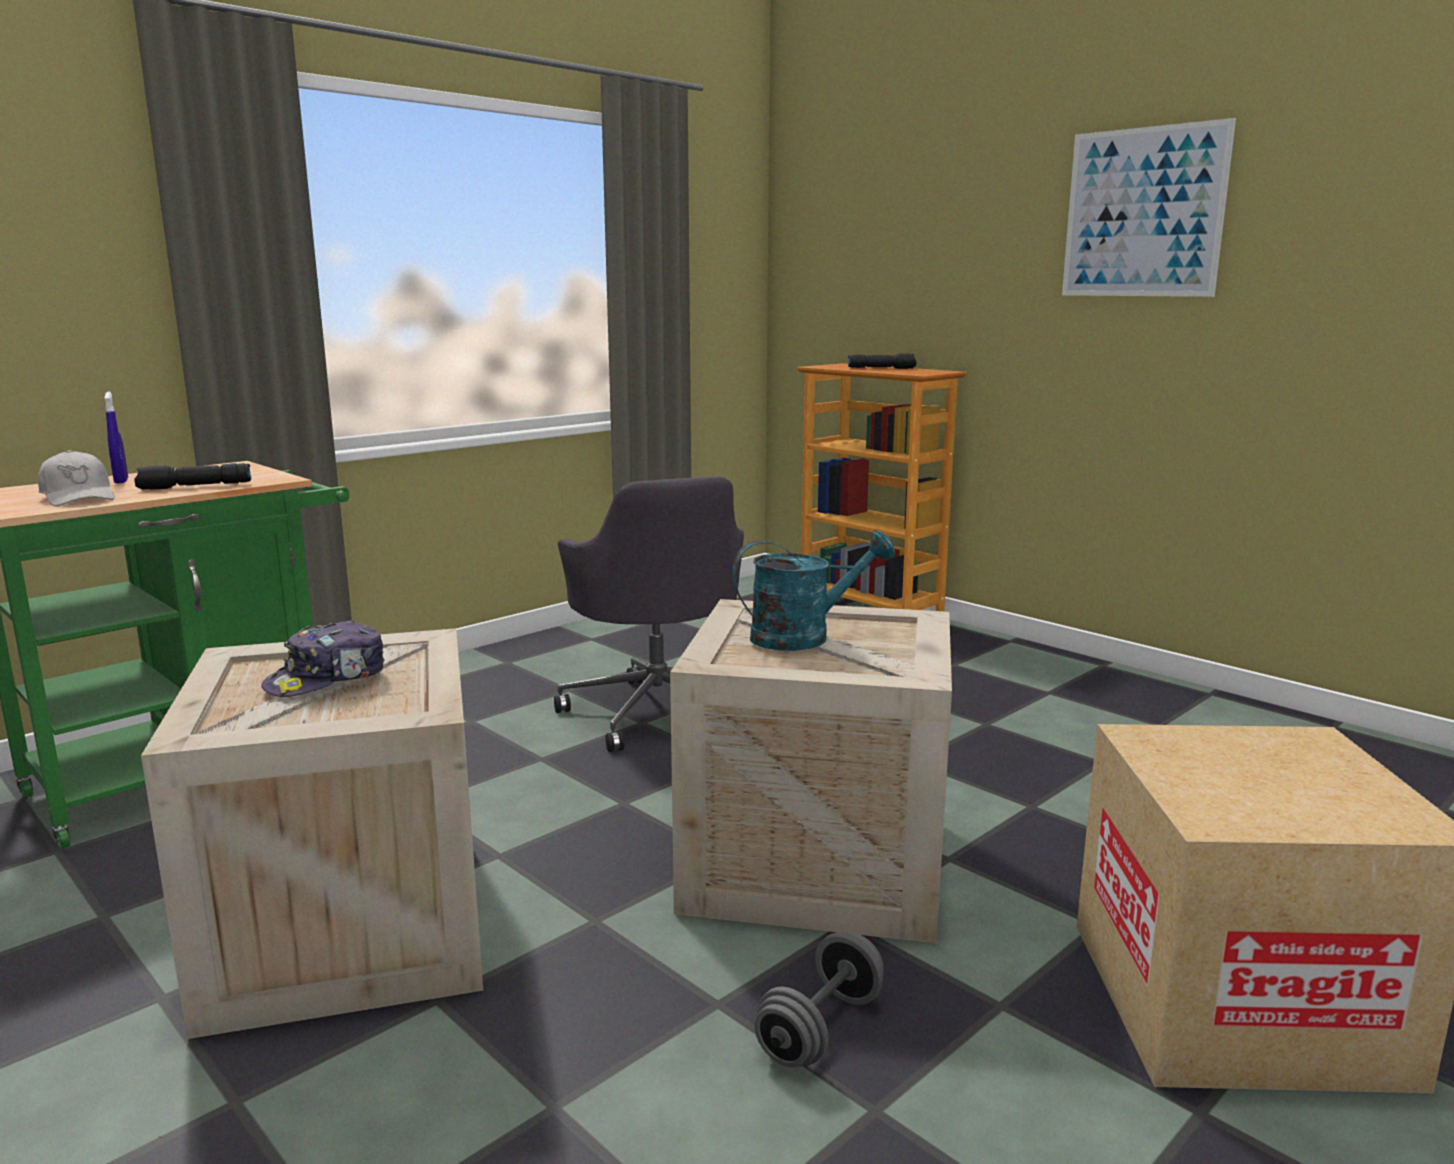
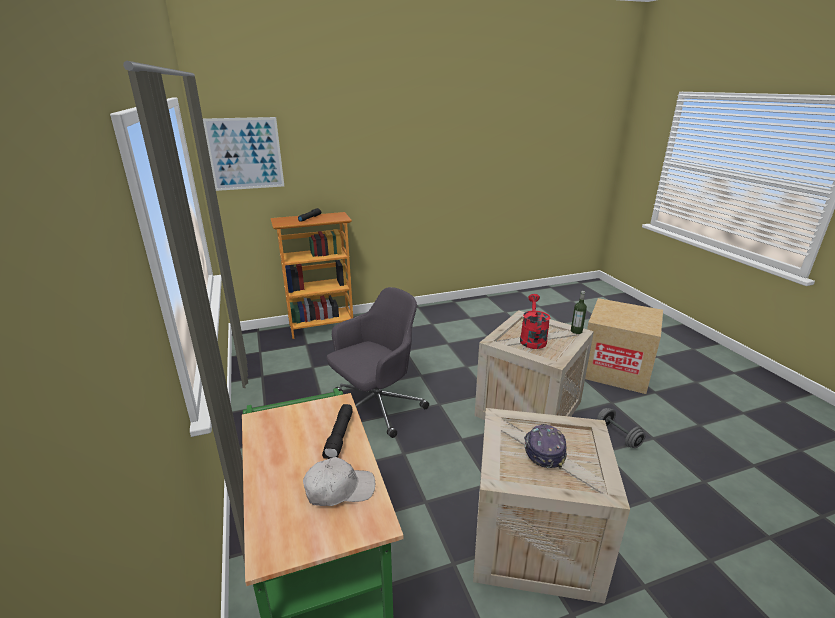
camera: 65 degrees left, 10 degrees up
(121, 481) = (281, 471): blue spray bottle -> none
(328, 679) = (543, 450): cap -> cap turned 150 degrees counterclockwise
(658, 709) = (376, 407): grey office chair -> grey office chair turned 45 degrees counterclockwise
(804, 636) = (532, 338): turquoise watering can -> red watering can
(914, 671) = (576, 331): none -> bottle
(1143, 213) = (411, 142): picture -> picture (245, 154)

